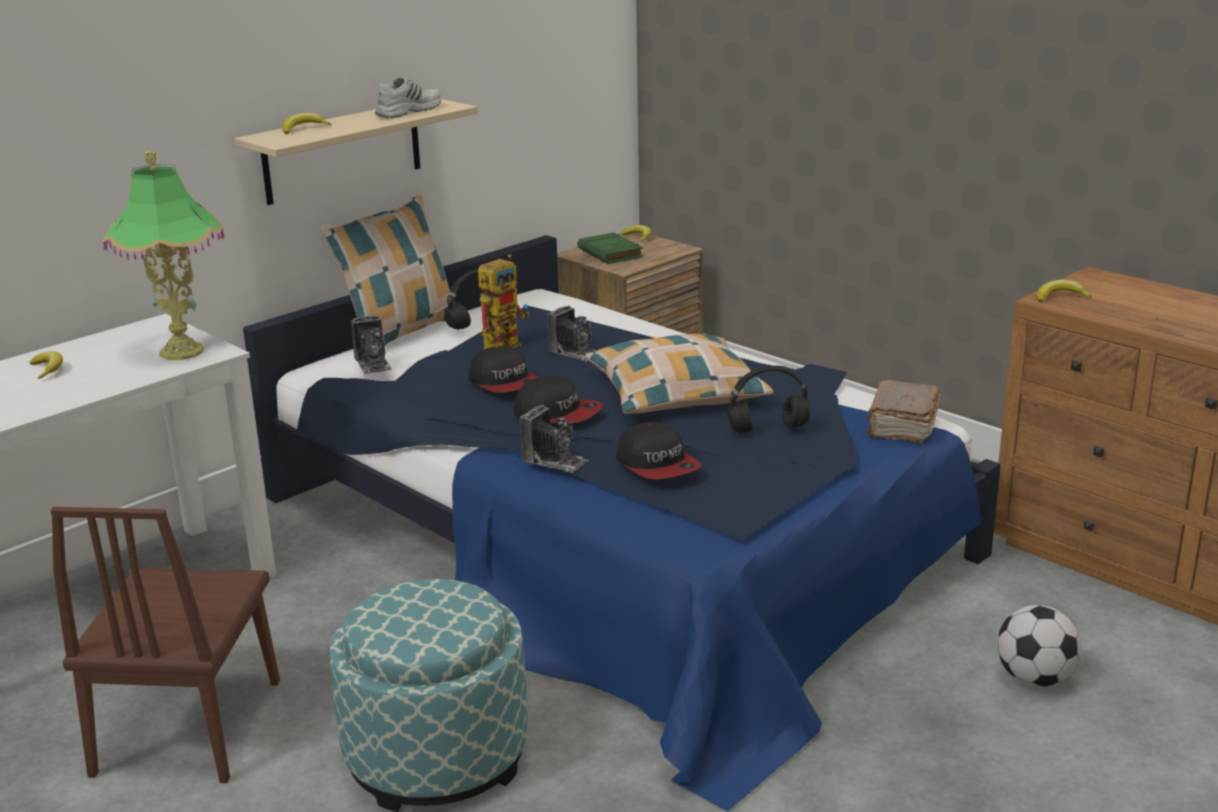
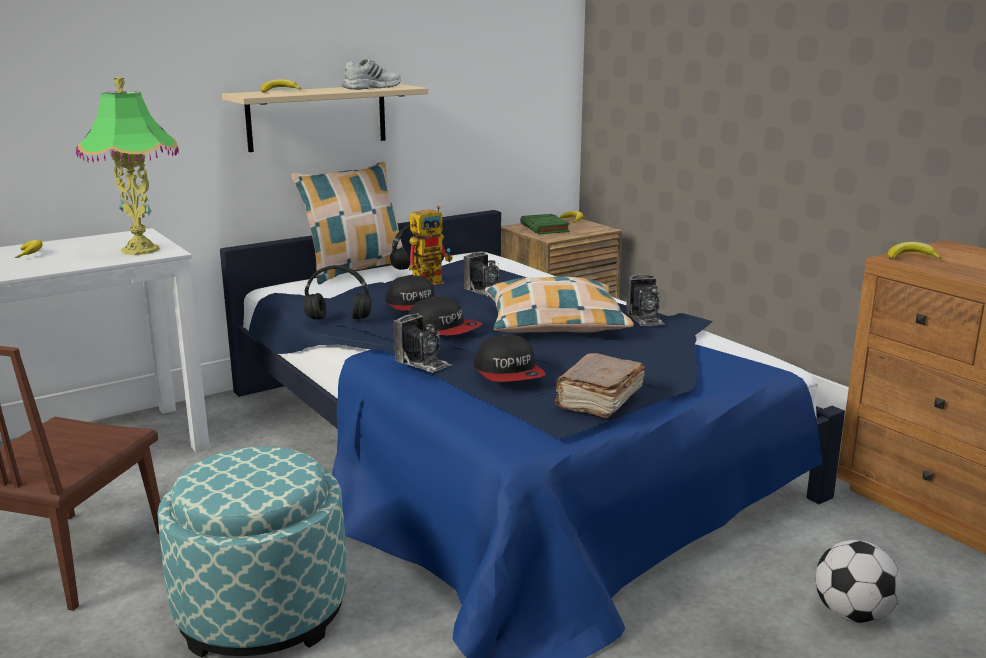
camera: 10 degrees right, 5 degrees down
(373, 363) = (318, 286): camera -> camera (645, 318)
(769, 428) = (623, 355): black headphones -> black headphones (339, 319)
(901, 426) = (749, 365): brown book -> brown book (598, 400)

